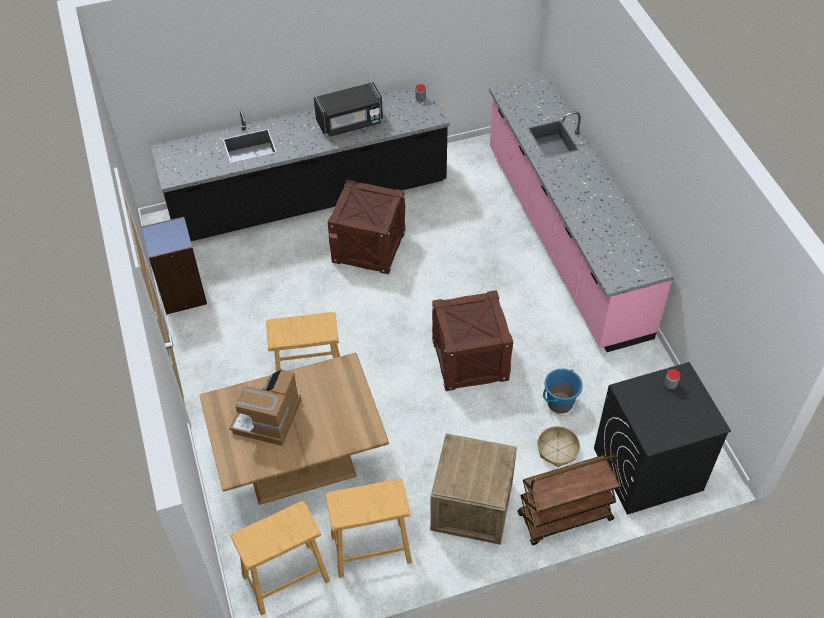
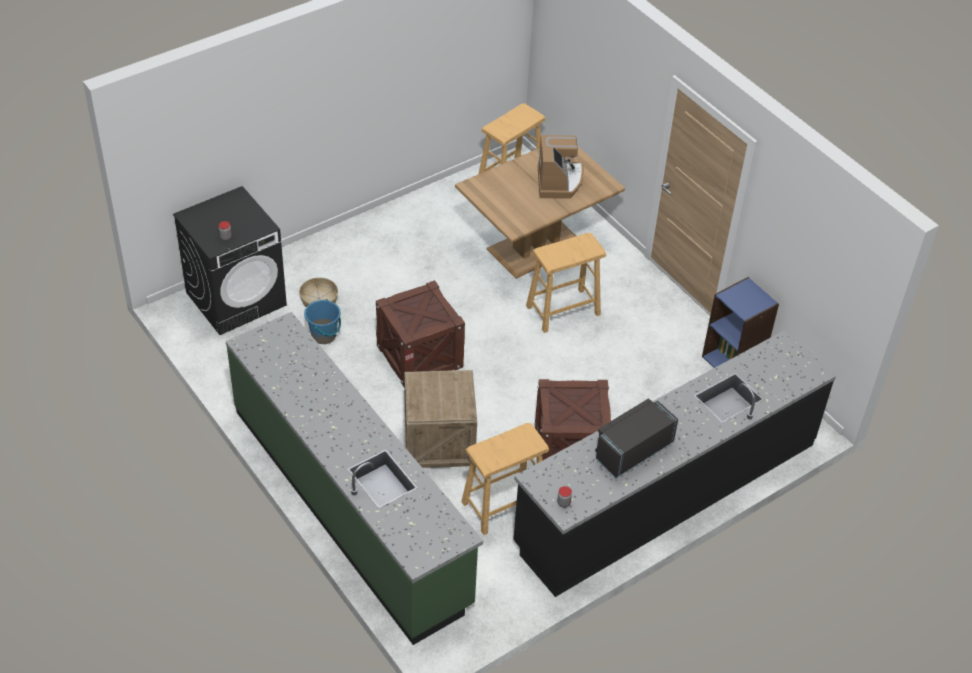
camera: 160 degrees right, 5 degrees down
(370, 548) = (454, 207): beige stool -> beige stool (504, 505)
(471, 506) = (383, 246): crate -> crate (440, 442)
(564, 239) = (350, 505): pink counter -> green counter
(564, 518) = (304, 252): brown cart -> none

